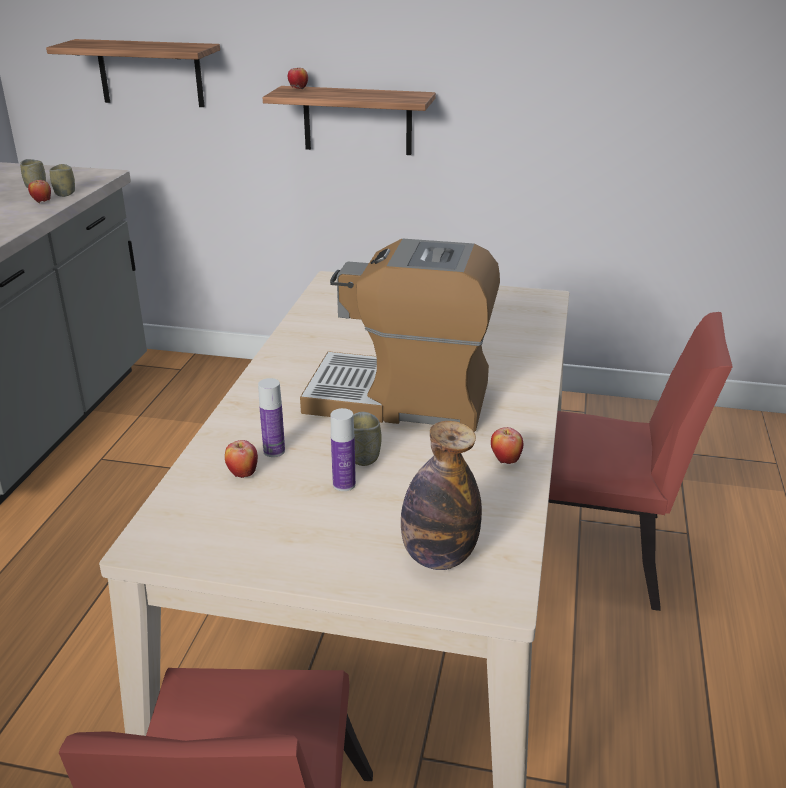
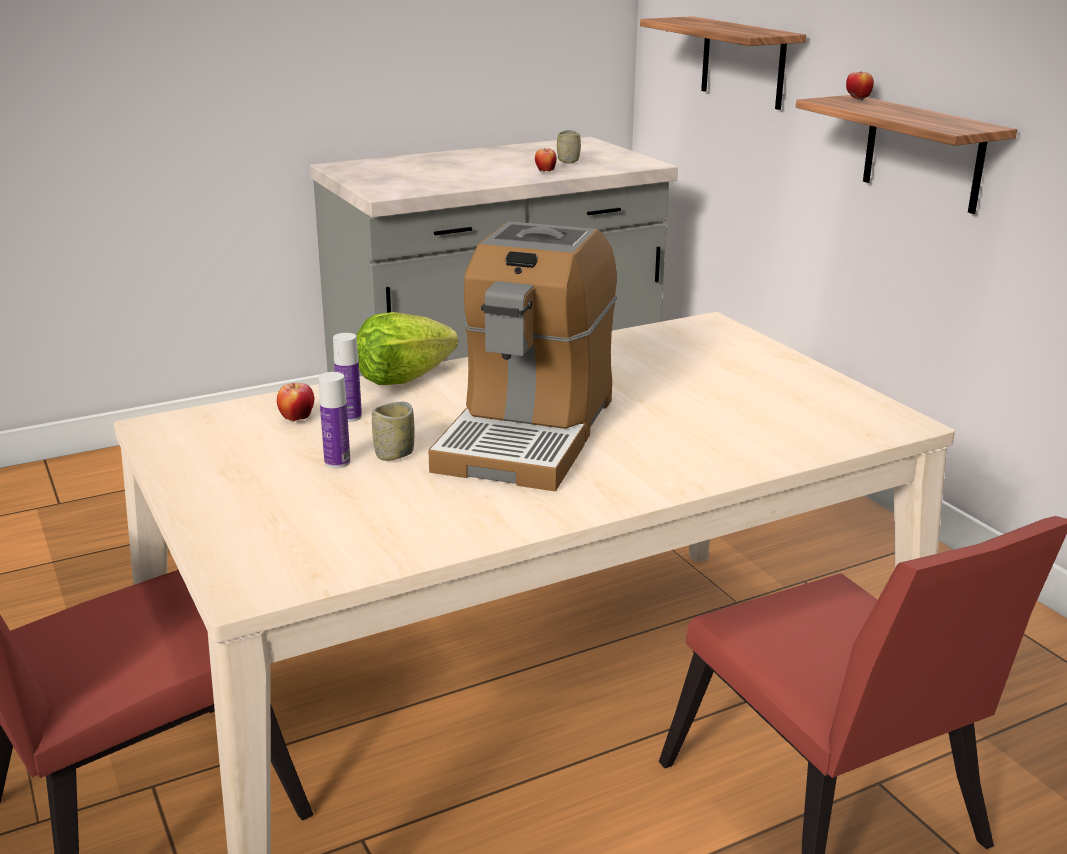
camera: 50 degrees right, 5 degrees down
(65, 194) = (577, 171): cup -> none
(240, 405) = (403, 377): none -> lettuce
(401, 399) = (528, 433): coffee machine -> coffee machine turned 135 degrees counterclockwise
(438, 557) = (274, 542): bottle -> none
(505, 460) = (491, 518): apple -> none

